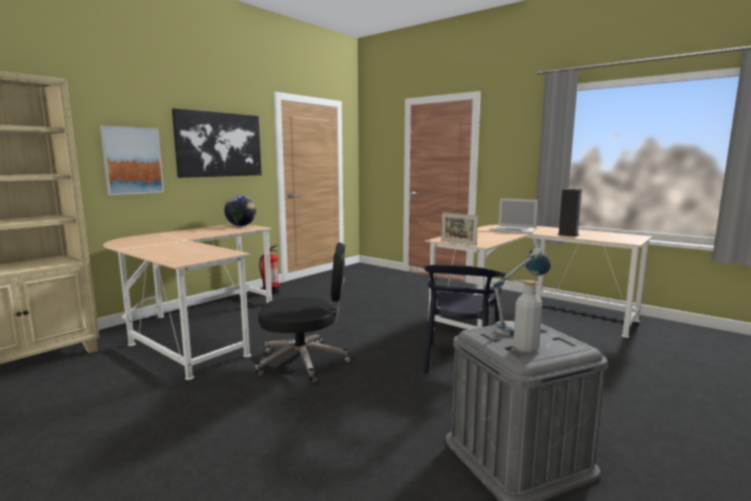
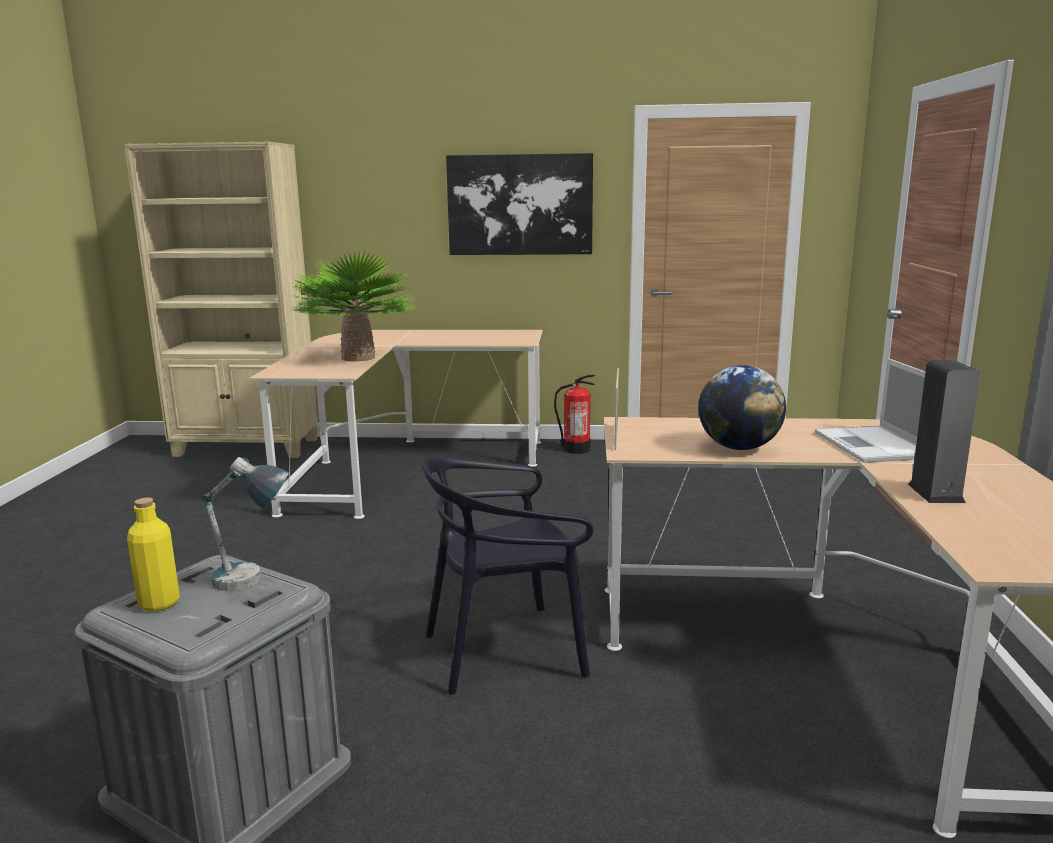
camera: 55 degrees right, 5 degrees up
(132, 160) = (391, 231): picture -> none
(198, 247) = (358, 358): none -> potted plant
(241, 225) = (523, 334): globe -> globe (739, 447)
(305, 362) = (375, 551): black office chair -> none
(525, 348) = (159, 603): grey bottle -> yellow bottle

